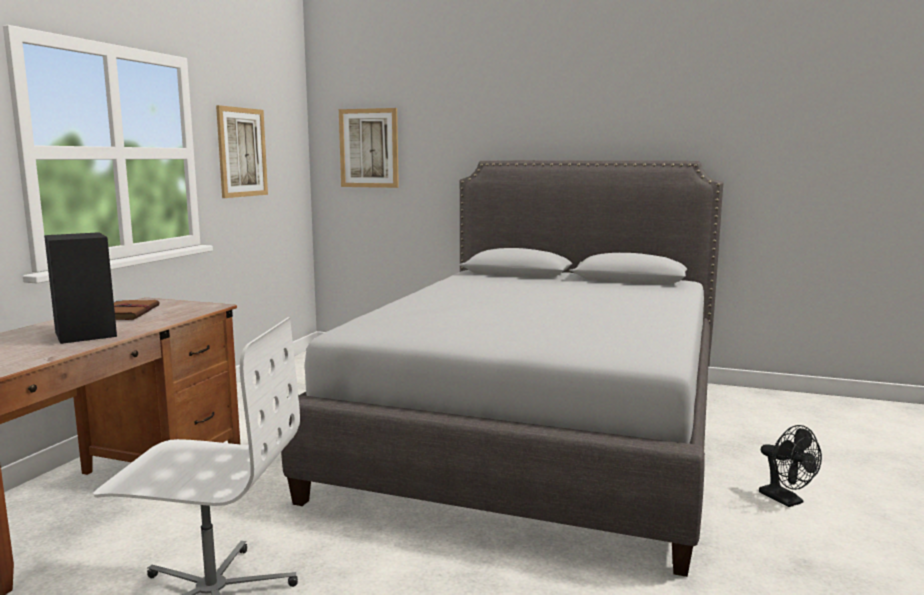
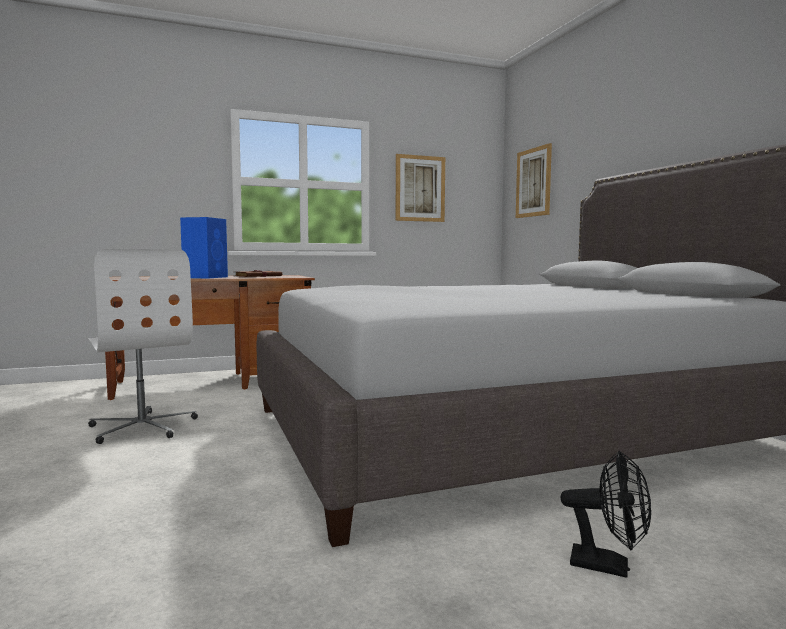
camera: 50 degrees right, 5 degrees down
(85, 334) = (206, 277): black speaker -> blue speaker
(786, 500) = (609, 566): black fan -> black fan turned 90 degrees counterclockwise

